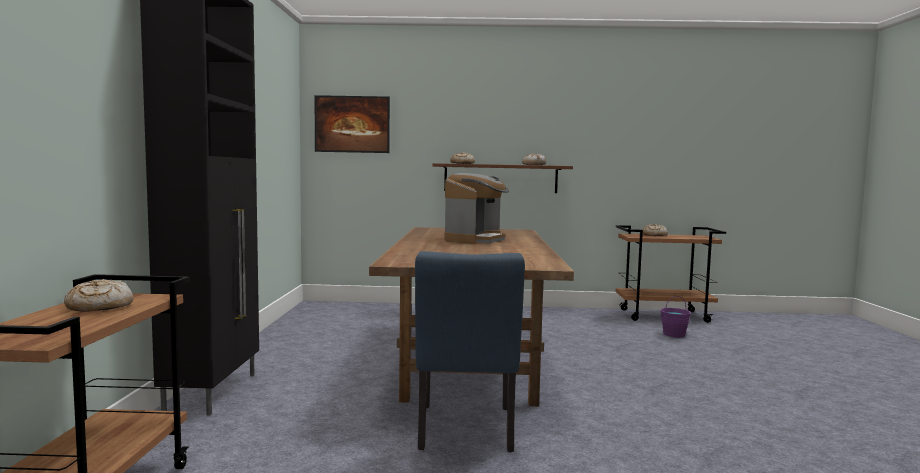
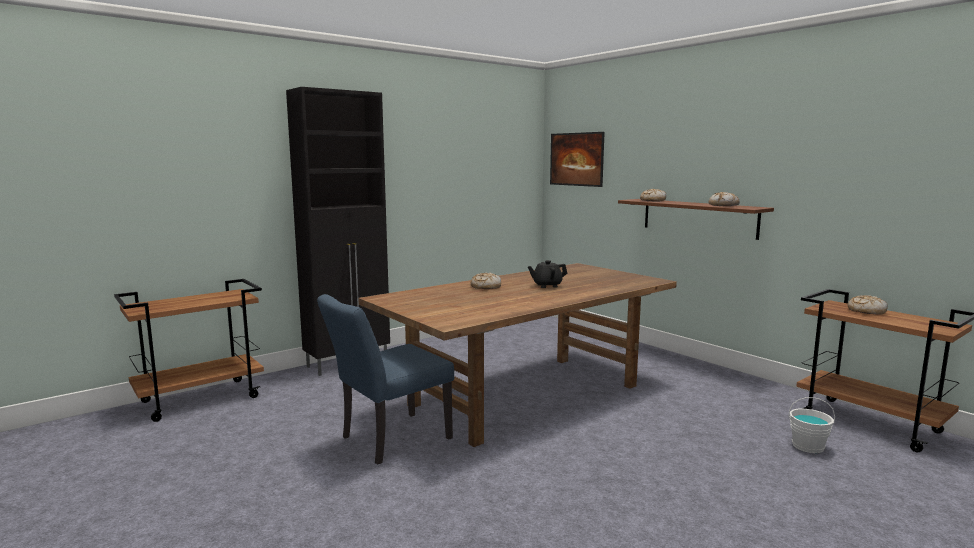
camera: 50 degrees right, 5 degrees up
(99, 307) = (210, 298): bread -> bread (485, 287)
(475, 240) = (547, 285): coffee machine -> black teapot
(674, 334) = (808, 446): purple bucket -> white bucket

